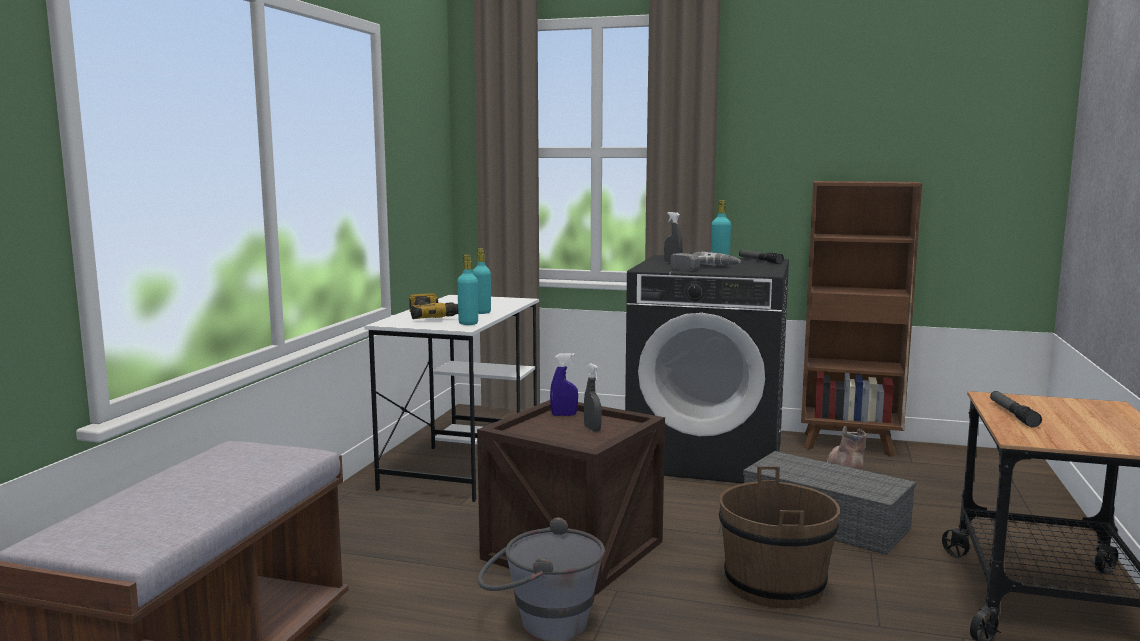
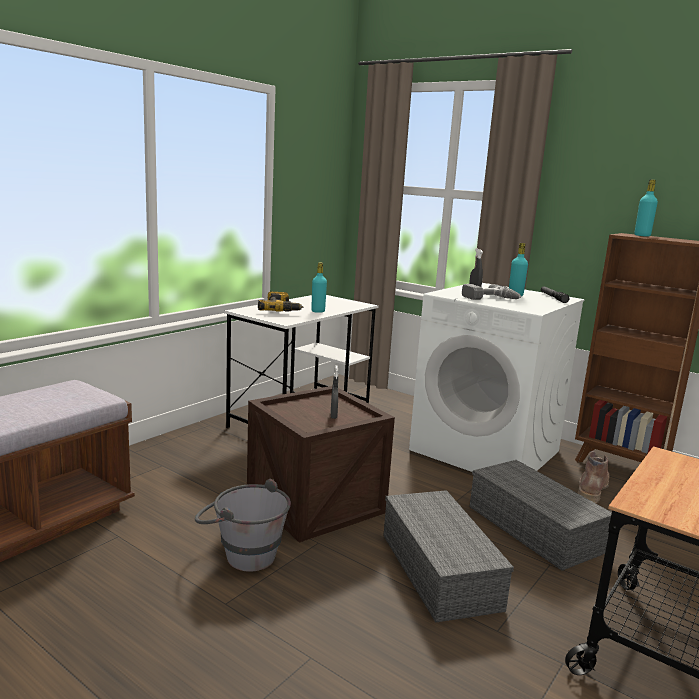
camera: 20 degrees right, 5 degrees up
(468, 323) = (294, 319): turquoise bottle -> turquoise bottle (642, 235)
(564, 415) = (327, 400): blue spray bottle -> none
(707, 456) = (486, 451): black washing machine -> white washing machine
(775, 585) = (441, 571): brown bucket -> grey storage box
(1012, 414) = (664, 478): flashlight -> none

